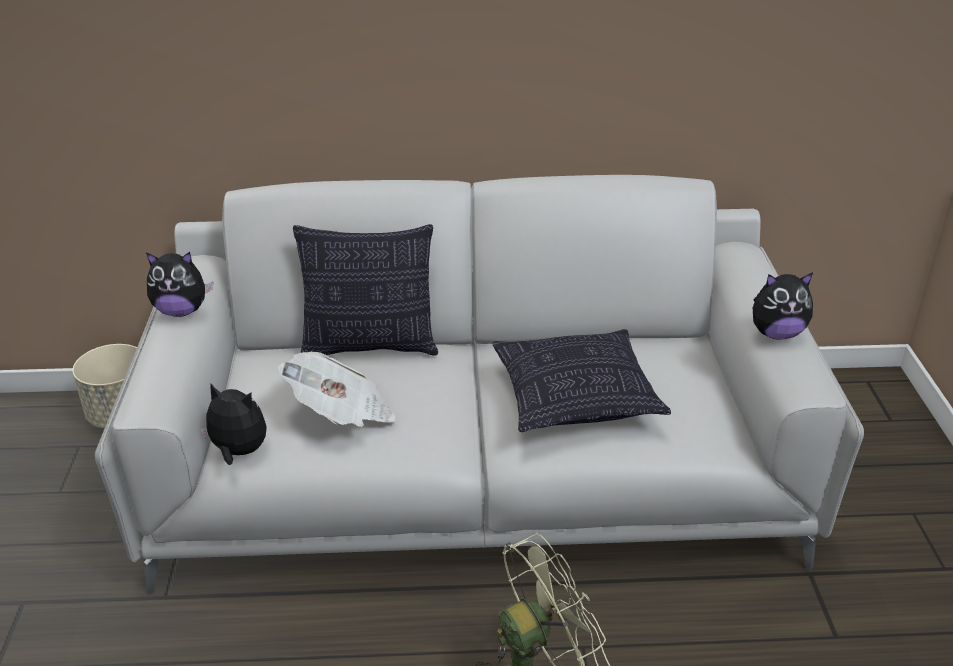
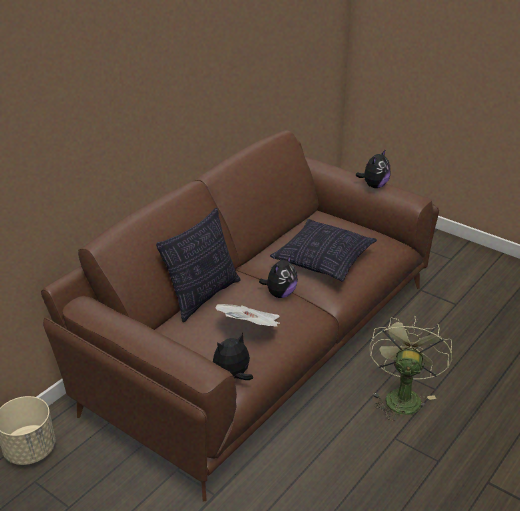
camera: 50 degrees left, 0 degrees up
(182, 311) = (128, 328): plush toy -> plush toy (280, 294)
(479, 476) = (260, 342): grey sofa -> brown sofa

